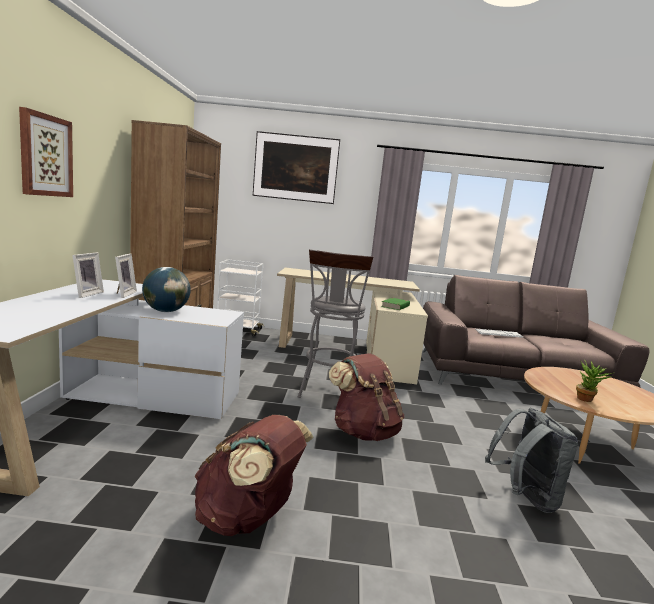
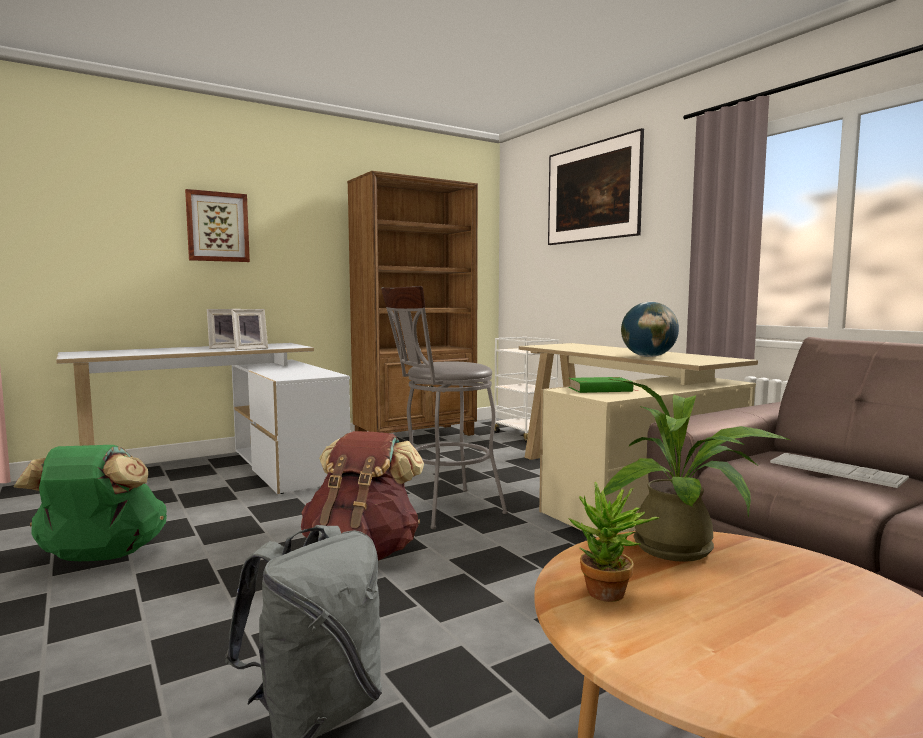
camera: 55 degrees right, 5 degrees down
(165, 311) = (284, 369): globe -> globe (648, 356)
(247, 518) = (100, 557): brown backpack -> green backpack
(550, 377) = (683, 550): none -> potted plant

